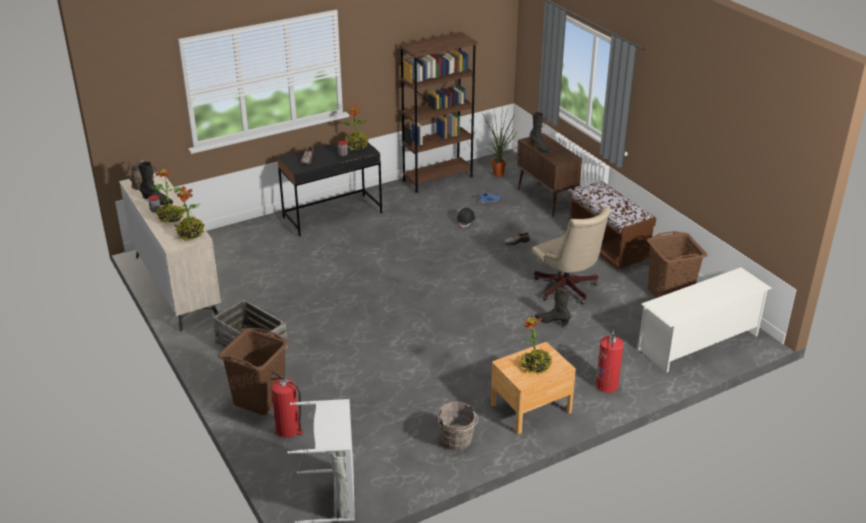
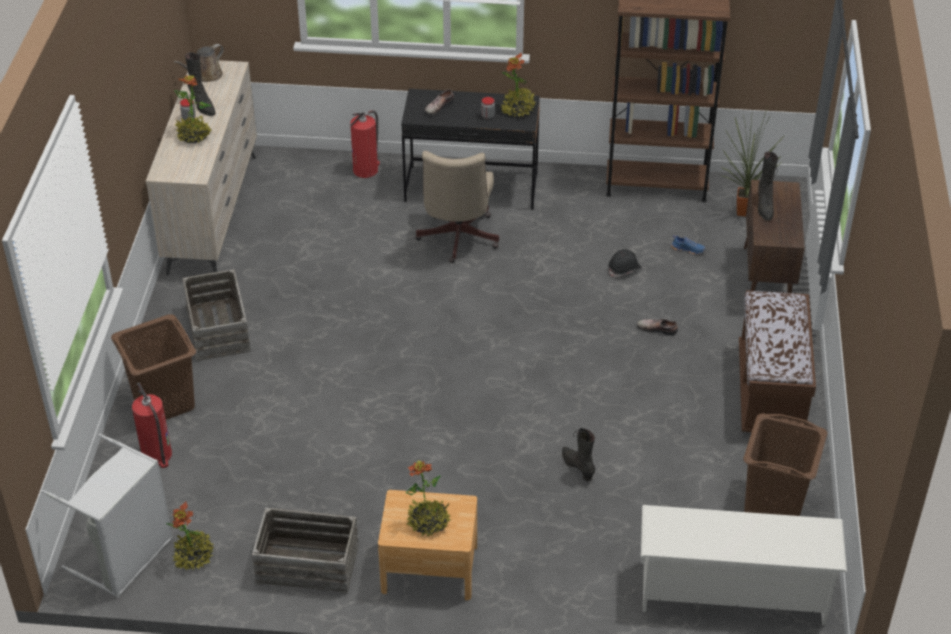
camera: 35 degrees right, 10 degrees up
(190, 234) = (191, 168): potted plant -> potted plant (194, 556)
(457, 442) = (307, 565): brown bucket -> crate
(567, 290) = (646, 431): beige office chair -> beige office chair (457, 240)
(607, 385) = (550, 587): fire extinguisher -> fire extinguisher (366, 170)

